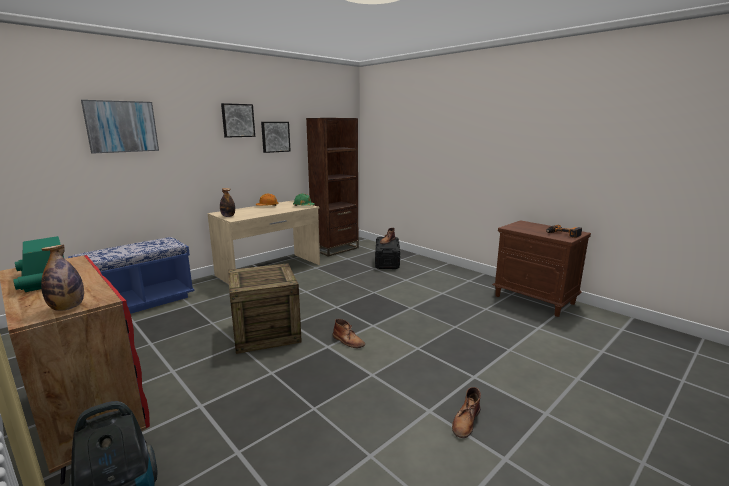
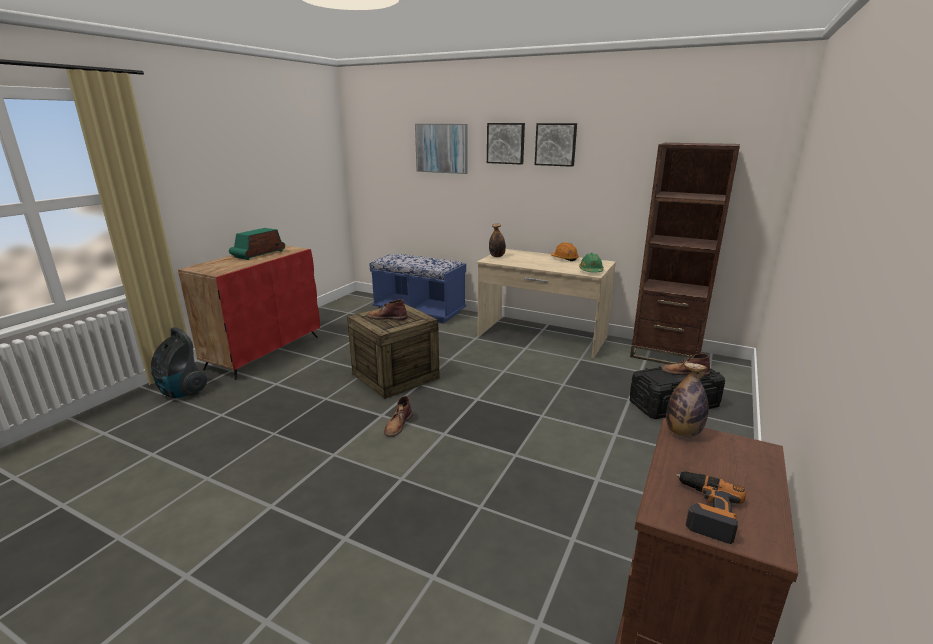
camera: 70 degrees right, 5 degrees up
(67, 308) = (206, 270): bottle -> bottle (683, 432)
(275, 137) = (606, 168): picture -> picture (506, 143)
(466, 421) = (251, 537): brown boot -> brown boot (387, 317)

